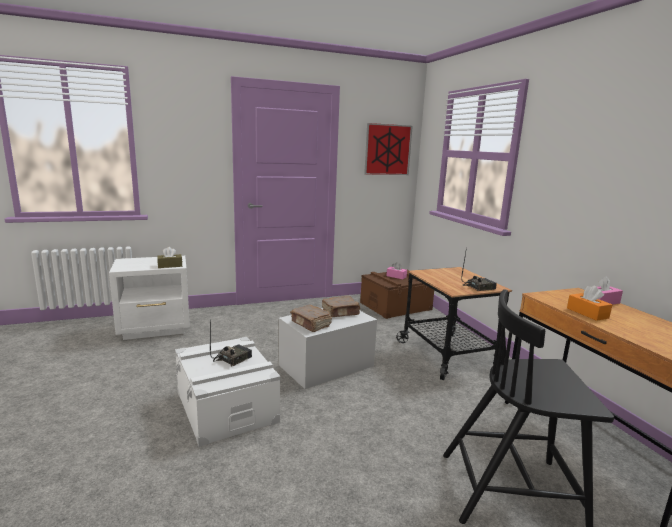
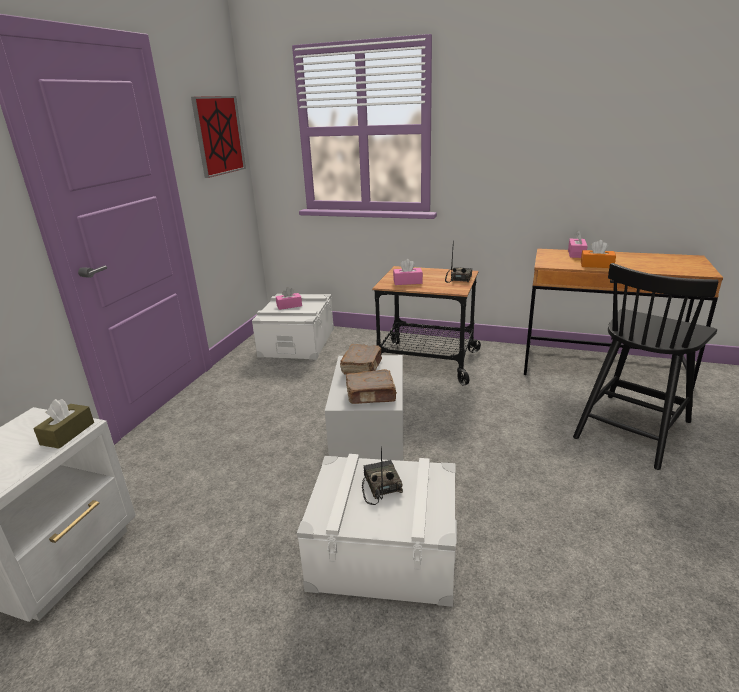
camera: 50 degrees left, 10 degrees up
(395, 306) = (297, 342): brown storage box -> white storage box
(438, 276) = (407, 282): none -> pink tissue box

